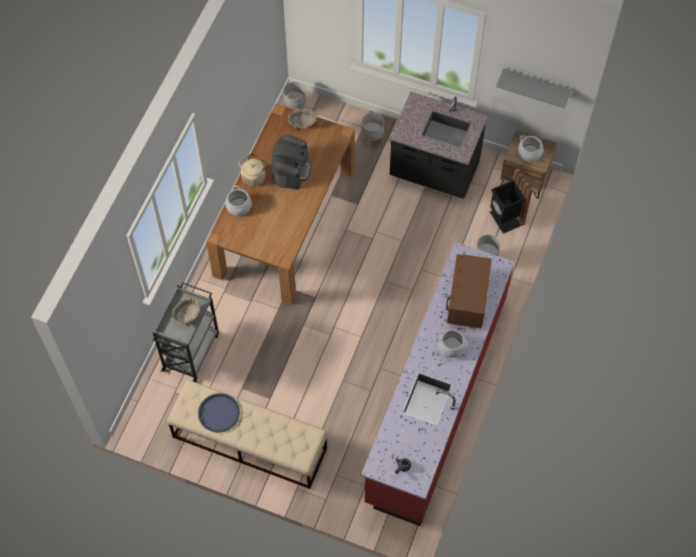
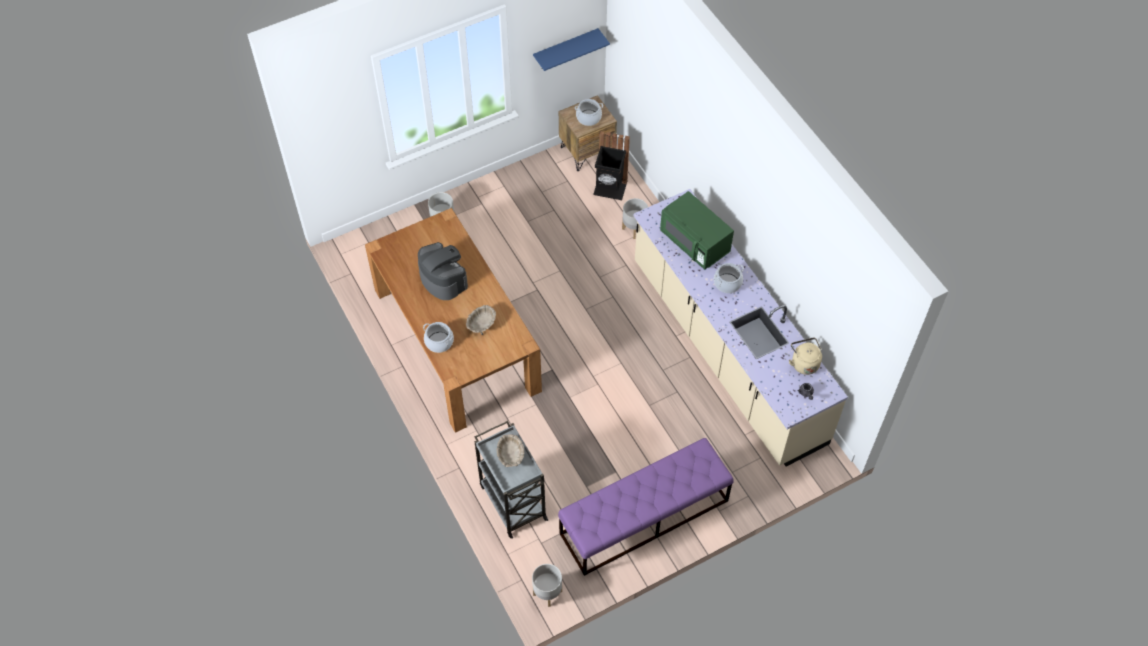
camera: 50 degrees left, 5 degrees down
(219, 413) = (616, 507): blue tray -> none
(249, 442) = (643, 517): beige bench -> purple bench
(254, 176) = (421, 310): beige kettle -> beige kettle (804, 363)
(295, 108) = (353, 254): grey planter -> grey planter (547, 593)
(302, 123) = (406, 239): beige bowl -> beige bowl (481, 325)
(434, 172) = (518, 204): black counter -> none
(435, 399) = (726, 352): red counter -> beige counter
(467, 300) = (695, 242): brown microwave -> green microwave
(535, 85) = (565, 49): grey shelf -> blue shelf

